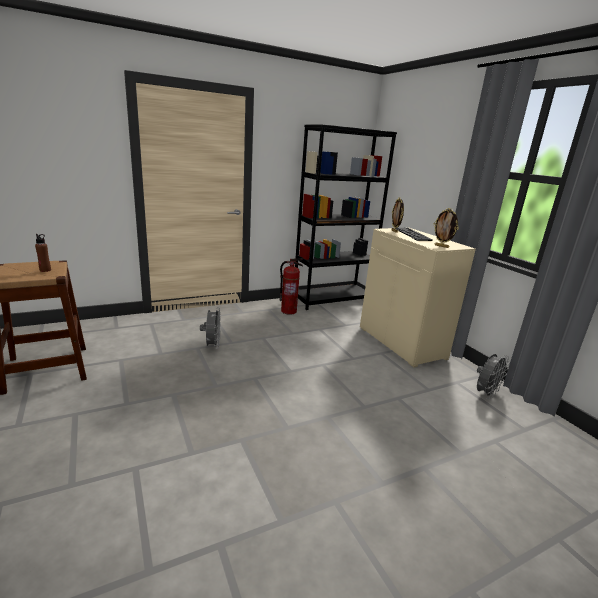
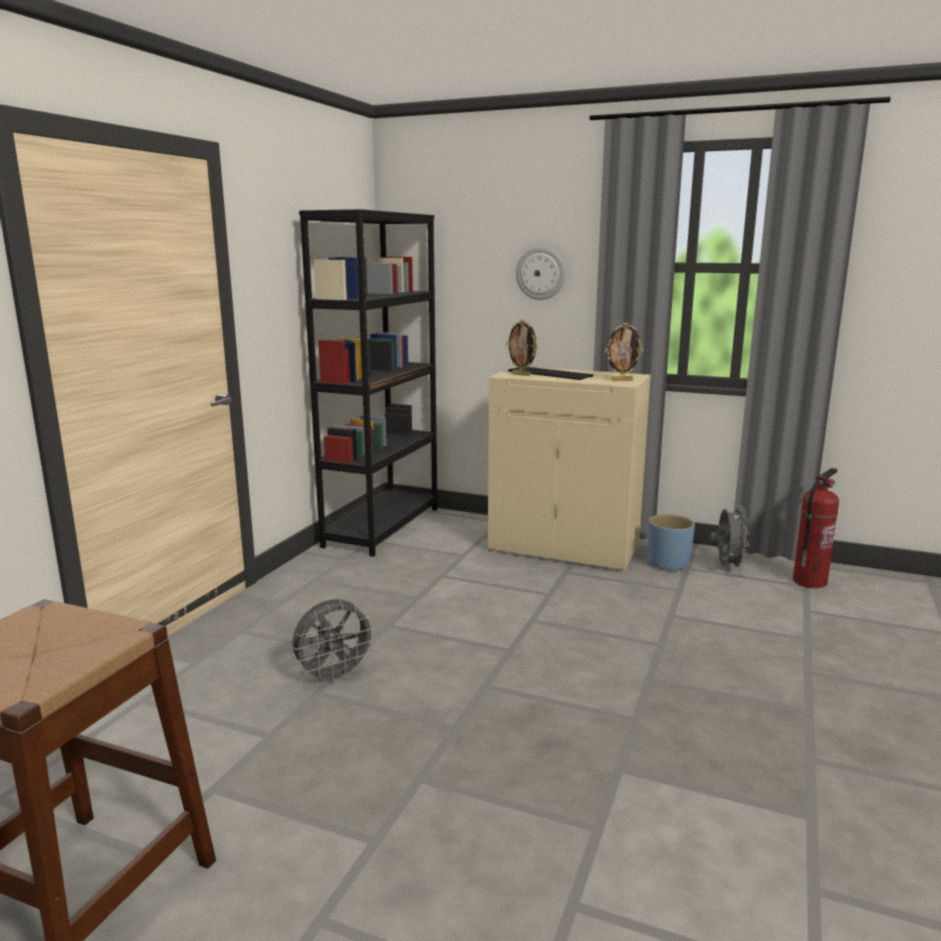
camera: 40 degrees left, 5 degrees down
(45, 270) = (69, 632): brown bottle -> none
(212, 346) = (334, 676): grey fan -> grey fan turned 105 degrees clockwise
(288, 311) = (351, 569): fire extinguisher -> fire extinguisher (809, 581)
(440, 172) = (541, 273): none -> wall clock
(449, 375) = (668, 563): none -> blue planter

